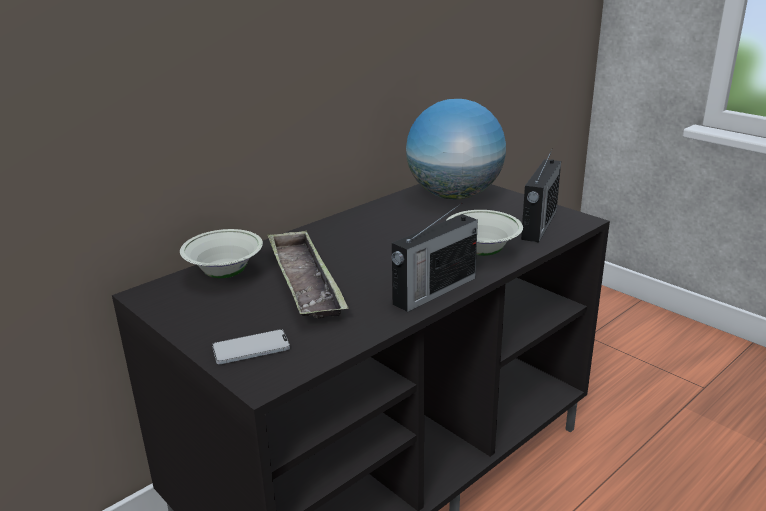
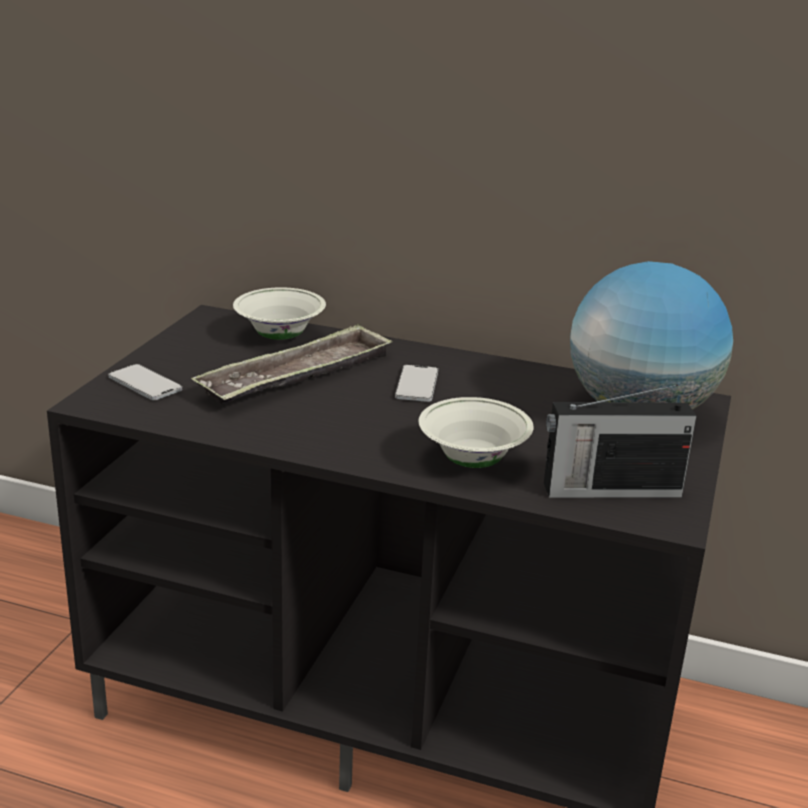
camera: 60 degrees right, 0 degrees up
(361, 244) = (417, 385): none -> phone
(433, 291) = (333, 449): radio -> none

